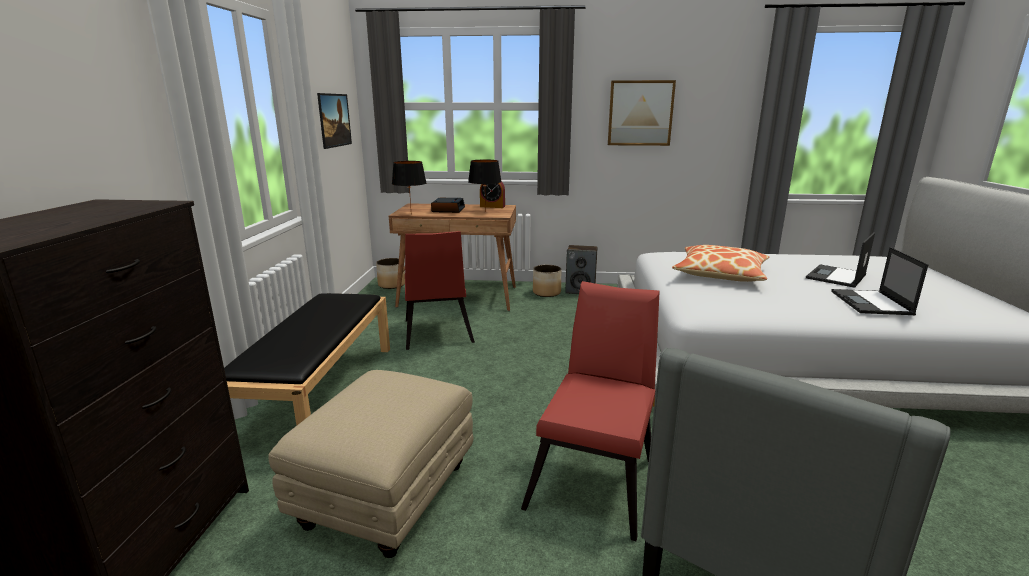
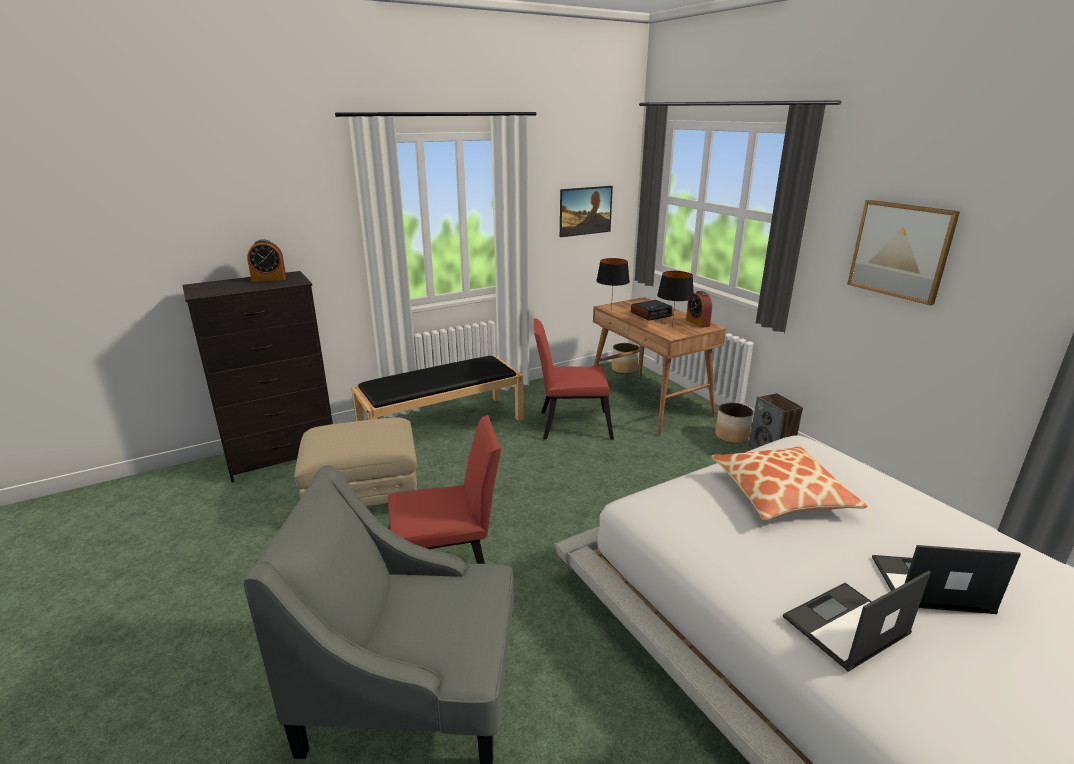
camera: 55 degrees right, 5 degrees up
(79, 210) = (269, 279): none -> alarm clock
(437, 334) = (569, 424): red chair -> red chair turned 45 degrees clockwise

